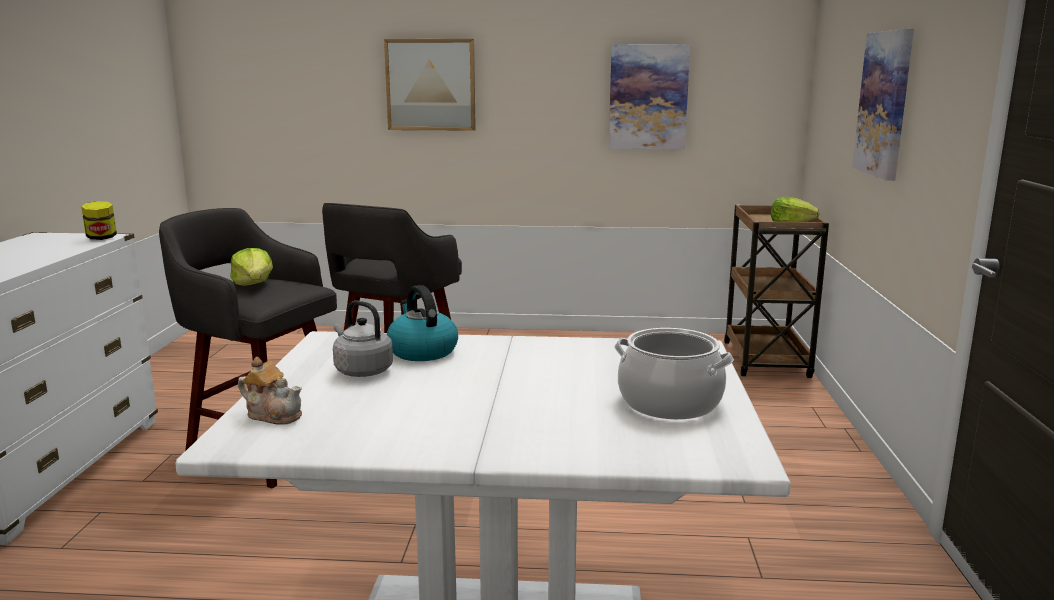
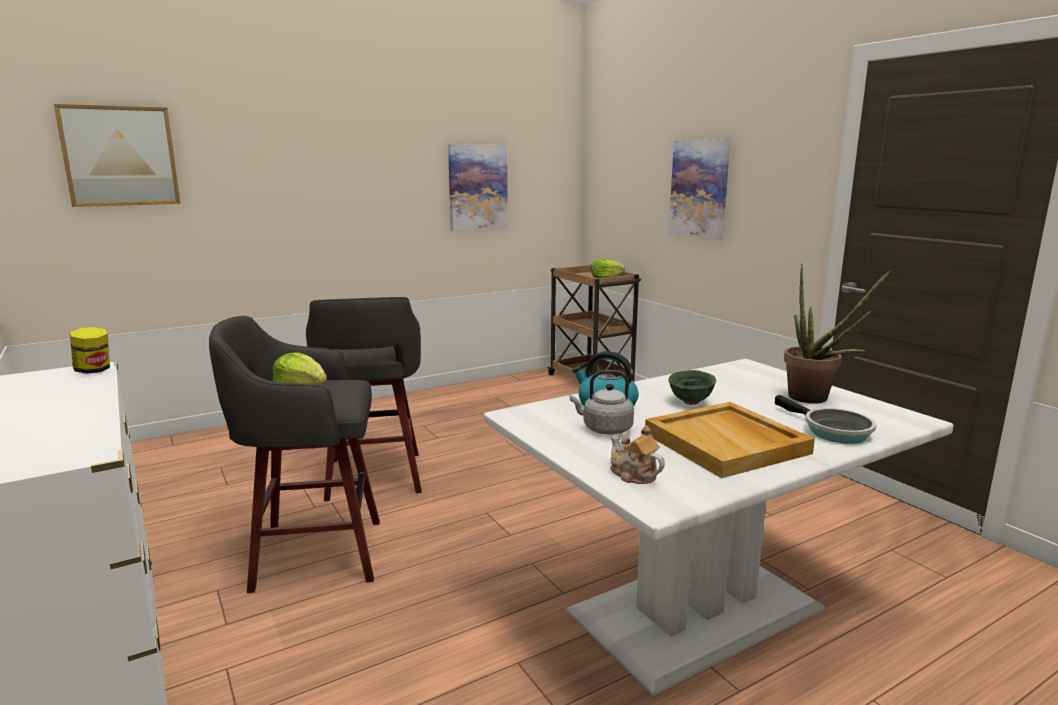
camera: 35 degrees left, 0 degrees up
(274, 414) = (633, 475): teapot -> teapot turned 120 degrees counterclockwise
(431, 85) = (292, 181): picture -> picture (120, 156)
(434, 415) = (727, 443): none -> beige tray
(514, 369) = (691, 402): none -> green bowl
(586, 439) = (832, 431): none -> frying pan
(669, 403) = (815, 399): cooking pot -> potted plant

